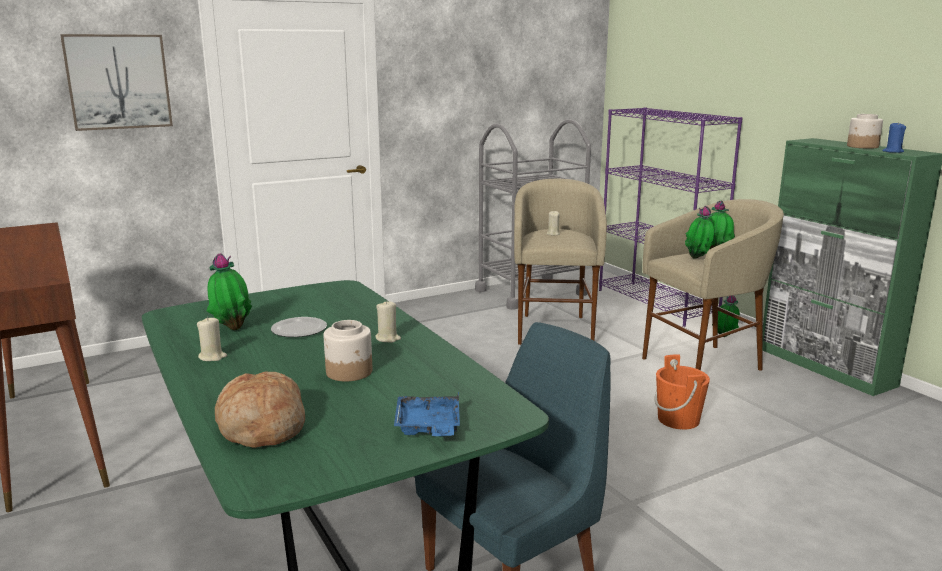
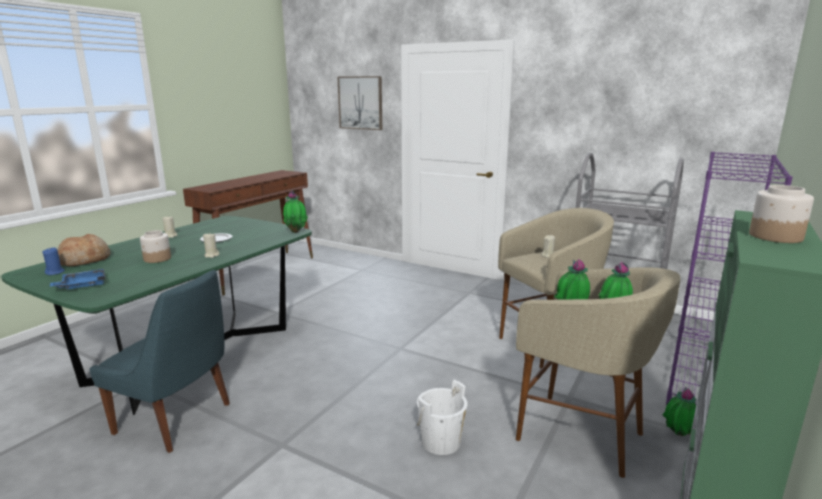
camera: 60 degrees right, 0 degrees up
(232, 328) = (212, 230): potted plant -> potted plant (296, 231)
(678, 419) = (441, 441): orange bucket -> white bucket
(892, 151) = (759, 250): blue candle -> blue candle (55, 272)

